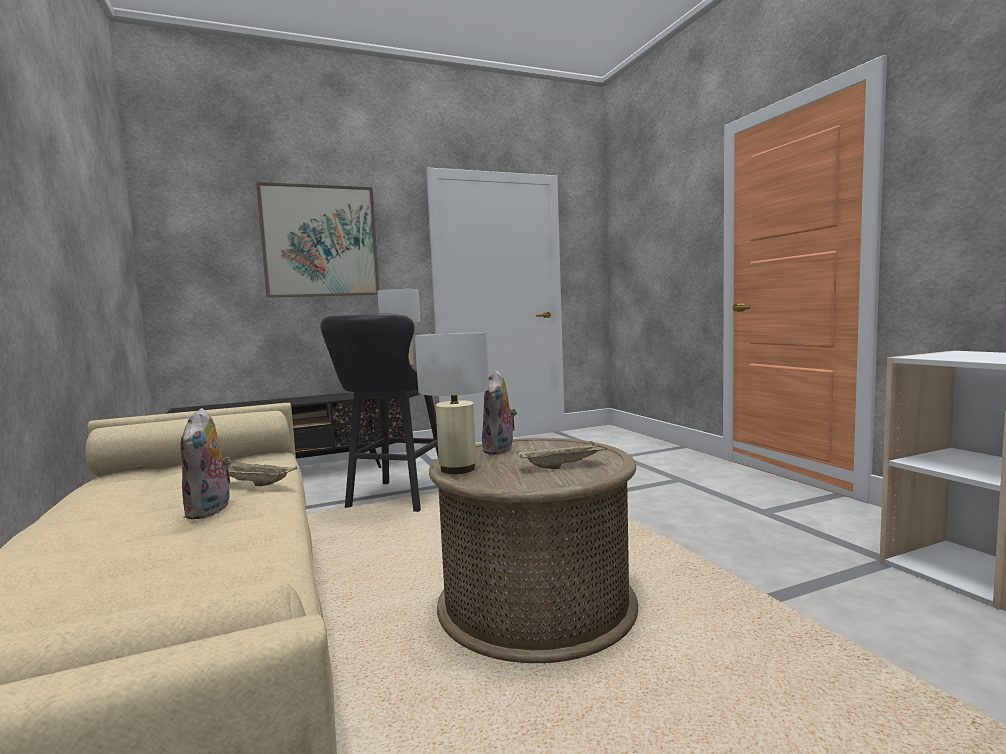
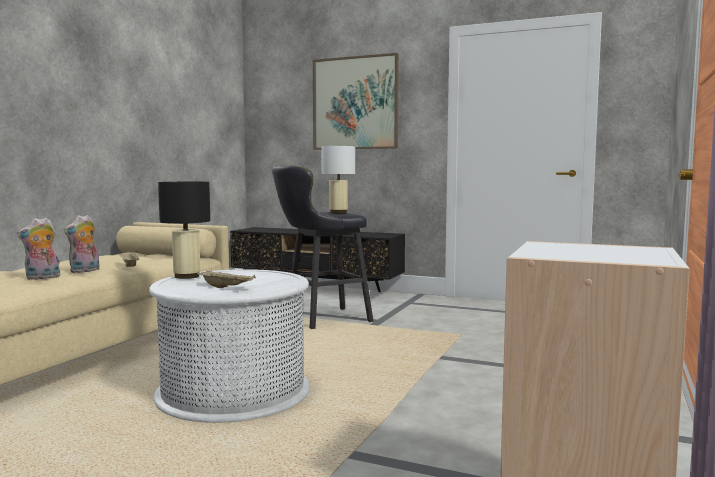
camera: 45 degrees right, 0 degrees up
(456, 469) = (186, 276): white table lamp -> black table lamp
(500, 450) = (248, 274): plush toy -> plush toy (42, 278)
(536, 603) = (233, 392): brown coffee table -> white coffee table

